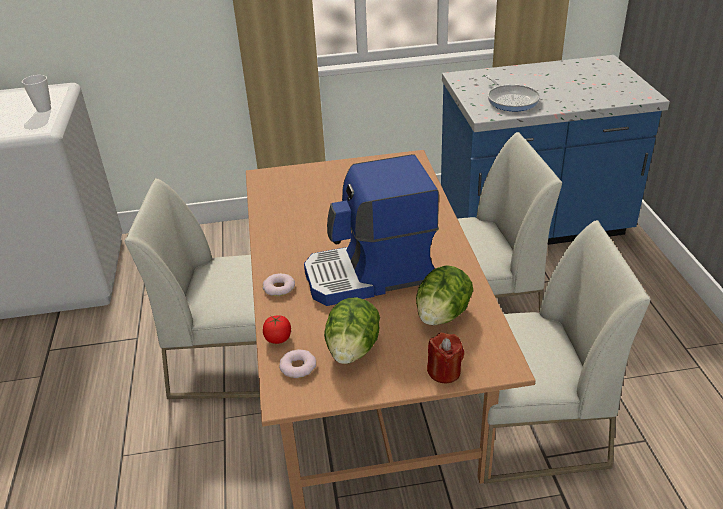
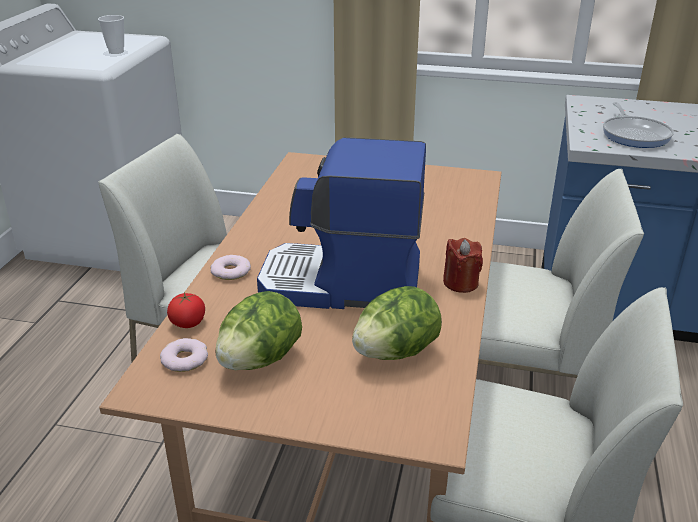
camera: 20 degrees right, 5 degrees down
(444, 372) = (350, 418): red candle -> red candle (460, 283)

